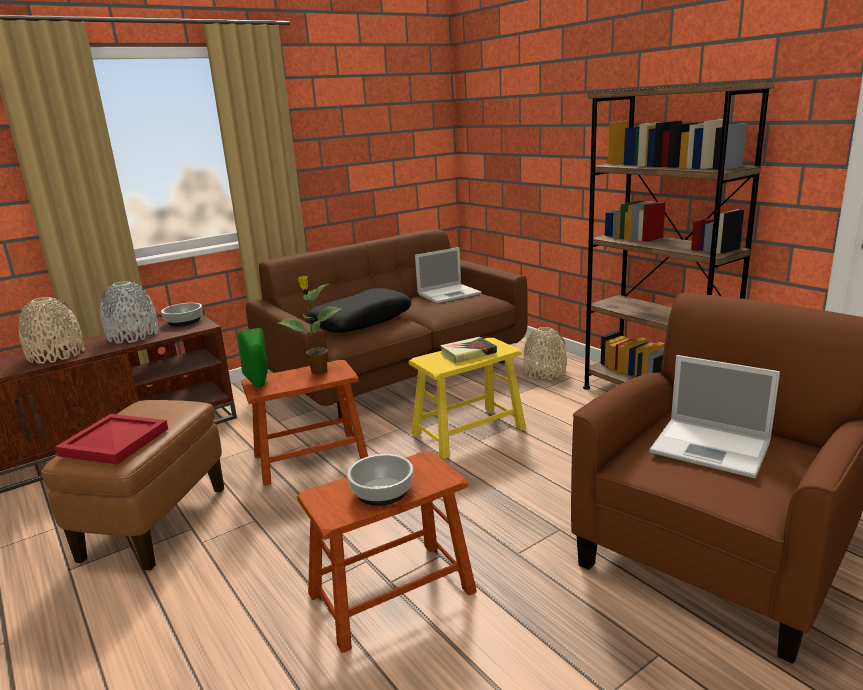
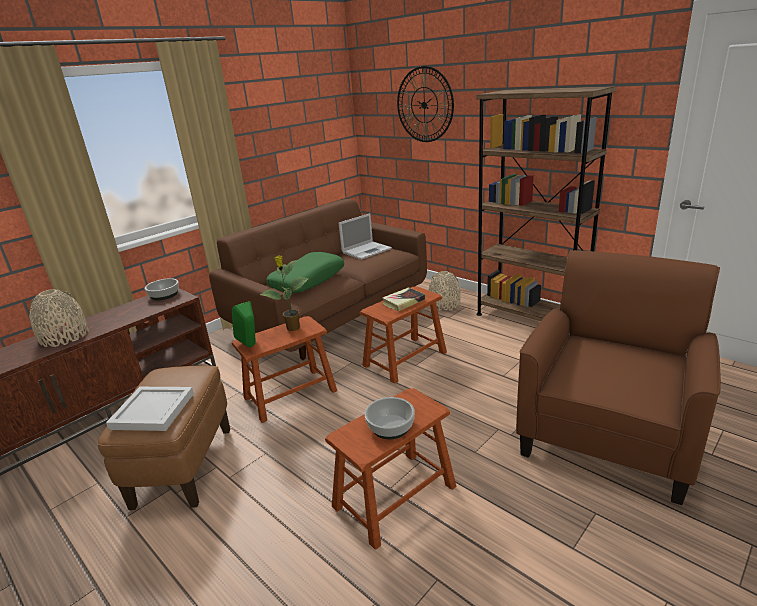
camera: 10 degrees left, 5 degrees up
(114, 442) = (153, 411): red tray -> white tray
(133, 335) = (125, 312): grey vase -> none
(361, 321) = (307, 280): black pillow -> green pillow
(468, 431) = (404, 359): yellow stool -> brown stool
(537, 112) = (424, 105): none -> wall clock
(712, 448) = (612, 364): laptop -> none

